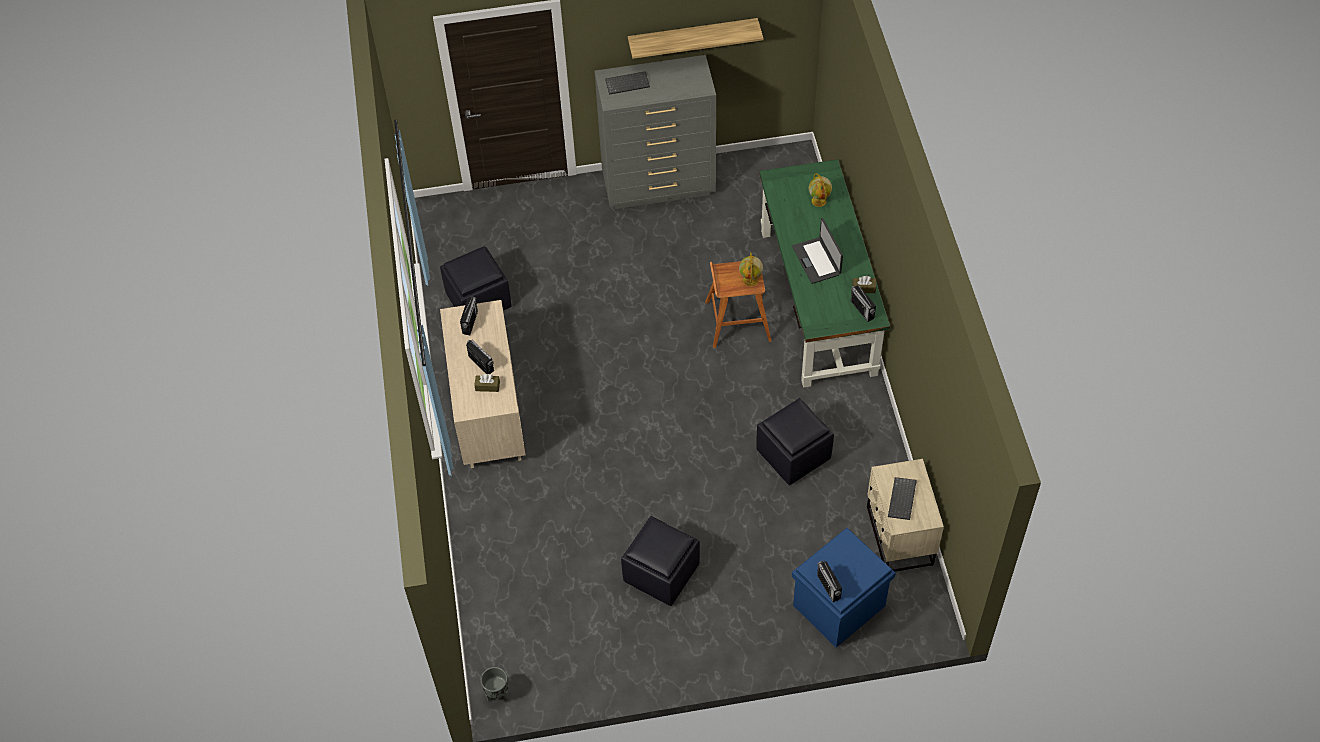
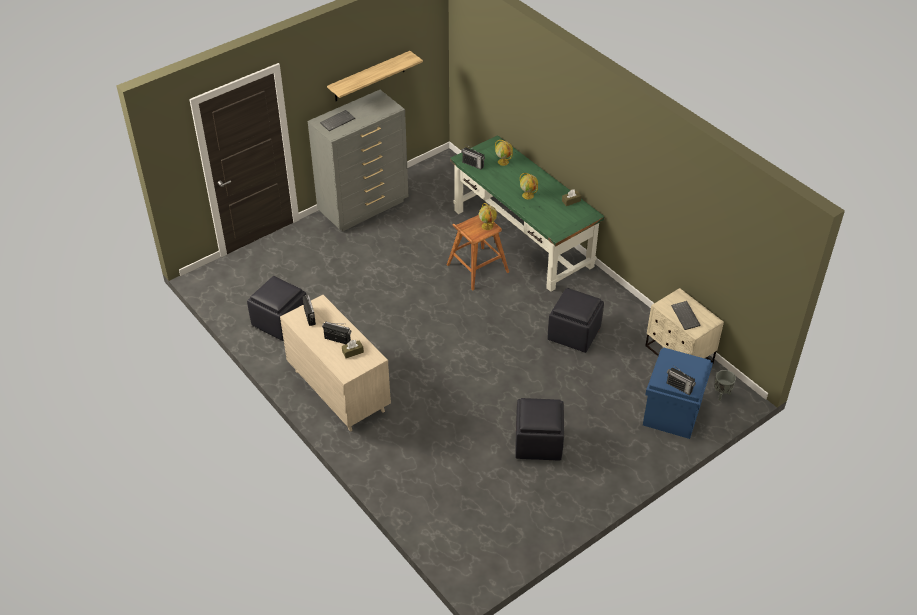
camera: 30 degrees left, 10 degrees down
(497, 693) = (476, 573): grey planter -> grey planter (721, 394)
(817, 260) = (528, 195): laptop -> globe
(862, 310) = (579, 213): radio -> radio (473, 164)

